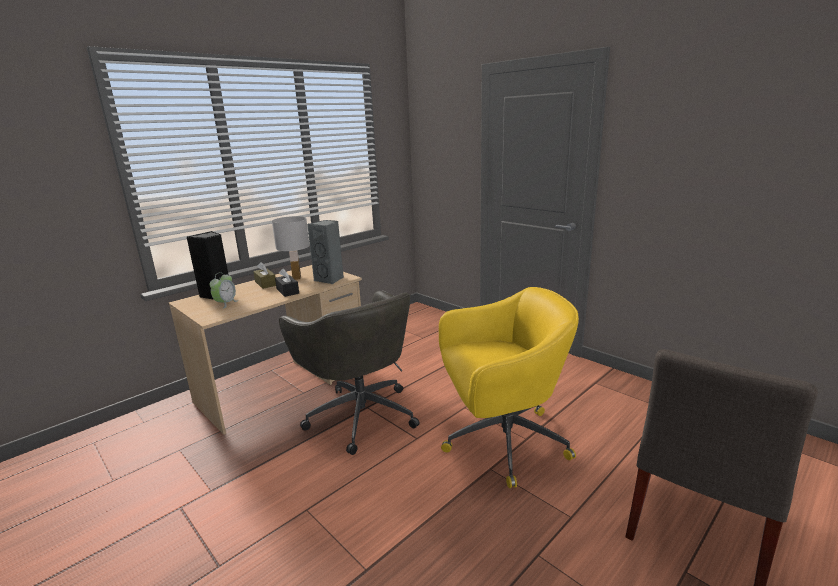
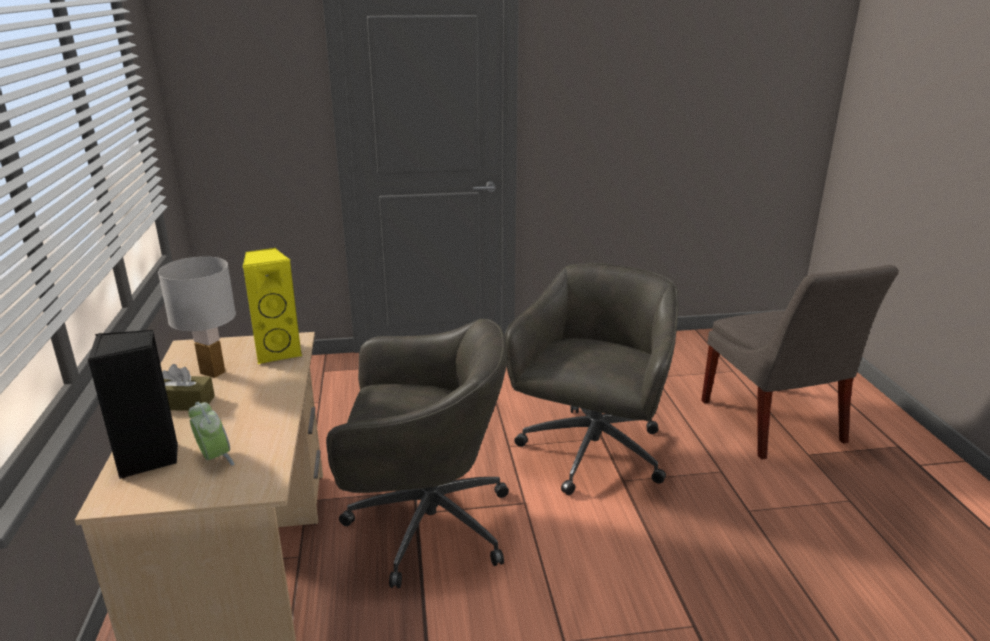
camera: 55 degrees left, 5 degrees up
(287, 291) = (262, 394): black tissue box -> none
(330, 279) = (277, 352): grey speaker -> yellow speaker
(501, 442) = (591, 454): yellow office chair -> grey office chair

